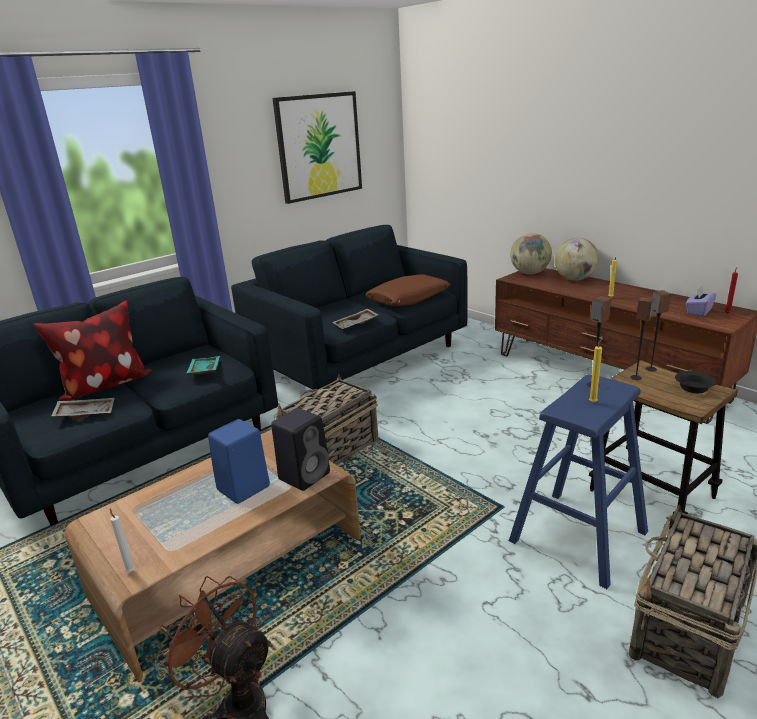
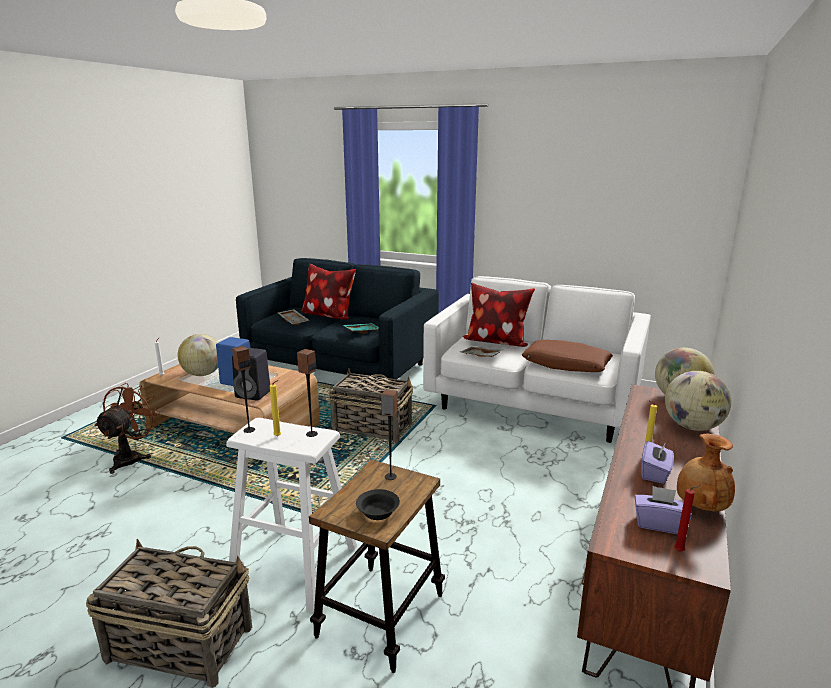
camera: 65 degrees right, 5 degrees down
(178, 522) = (203, 374): none -> globe
(319, 146) = (604, 198): picture -> none
(326, 313) = (496, 342): none -> pillow
(360, 358) = (533, 404): blue sofa -> white sofa
(578, 537) = (294, 567): blue stool -> white stool
(637, 300) = (655, 473): none -> purple tissue box
(650, 369) = (417, 485): speaker -> speaker (249, 430)
(677, 299) = (700, 506): none -> brown vase

